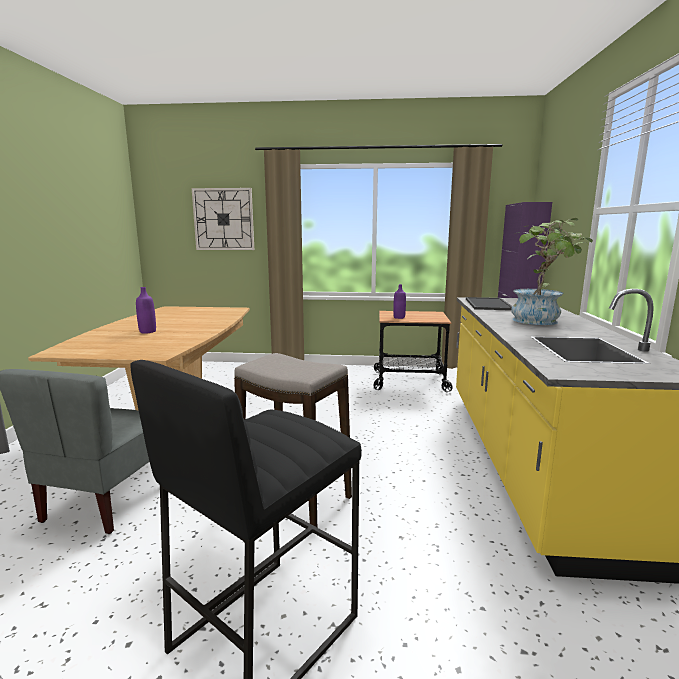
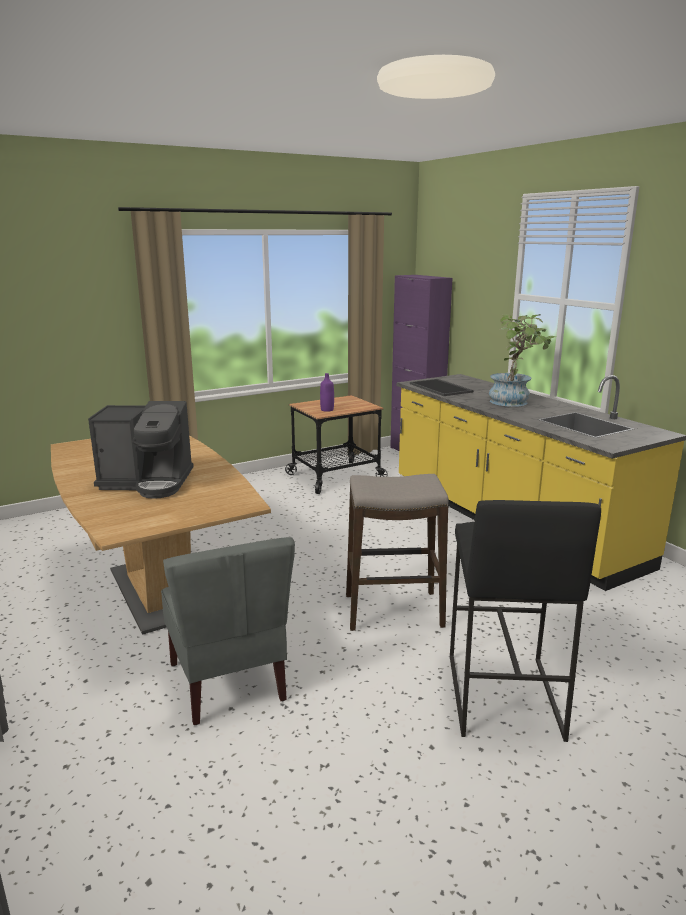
camera: 35 degrees left, 5 degrees up
(147, 331) = (148, 483): purple bottle -> coffee machine
(223, 219) = (69, 305): wall clock -> none

